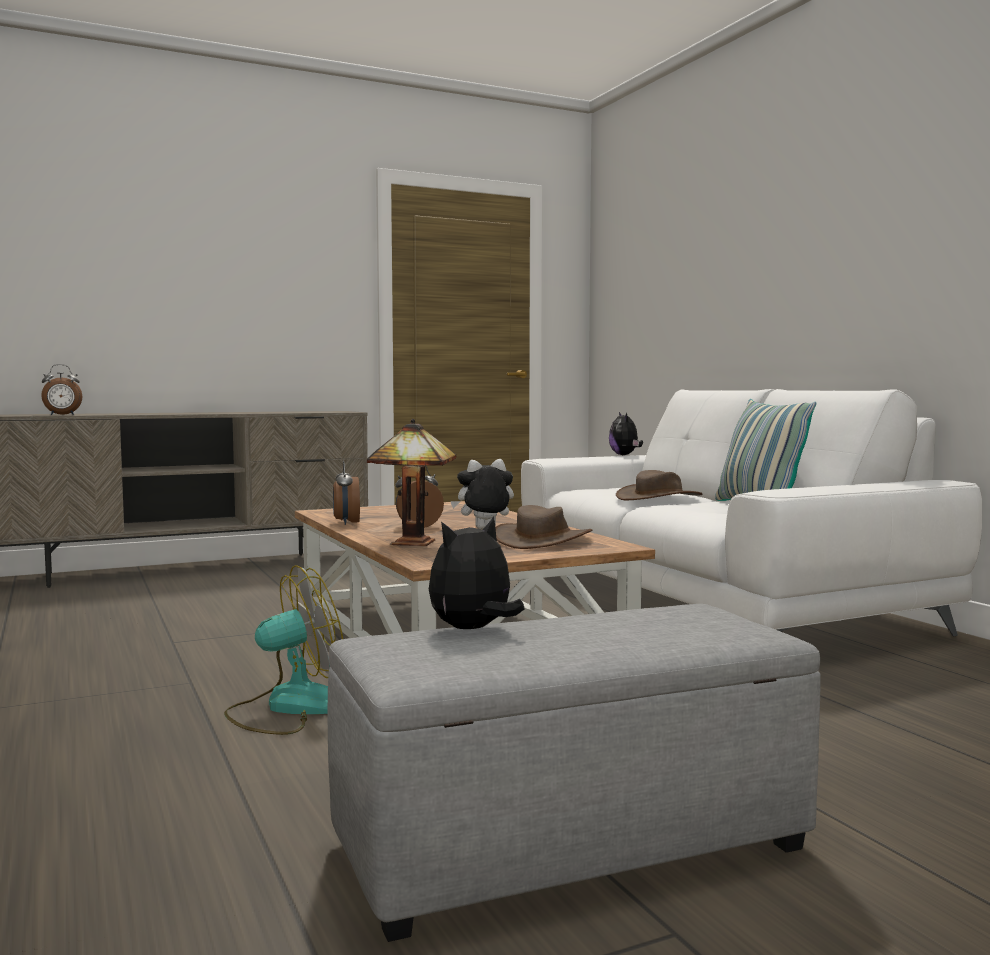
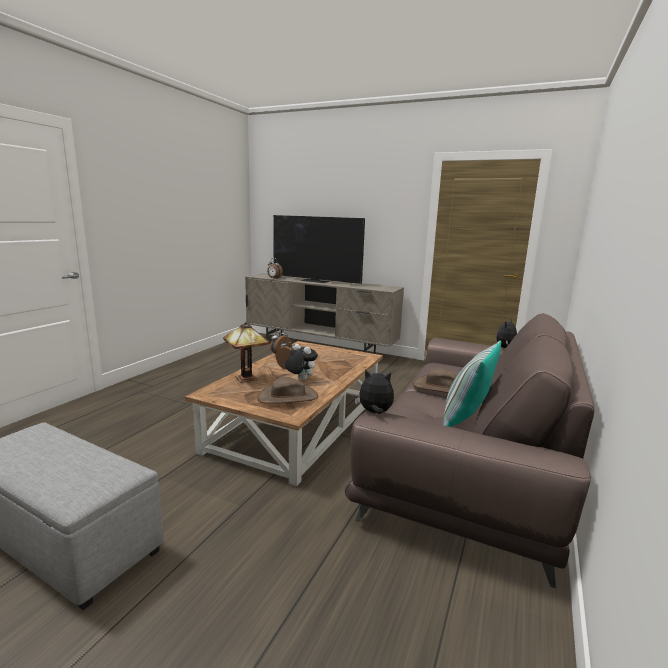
camera: 50 degrees right, 10 degrees up
(167, 413) = (315, 281): none -> television
(289, 708) = (177, 430): fan -> none
(473, 629) = (54, 439): plush toy -> plush toy (375, 413)
(714, 602) = (470, 465): white sofa -> brown sofa

